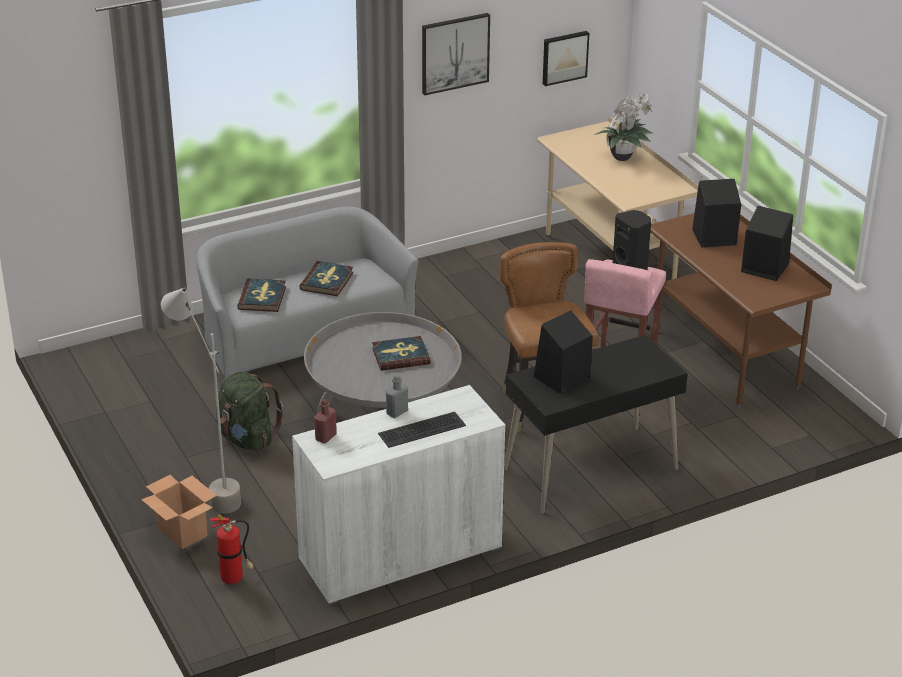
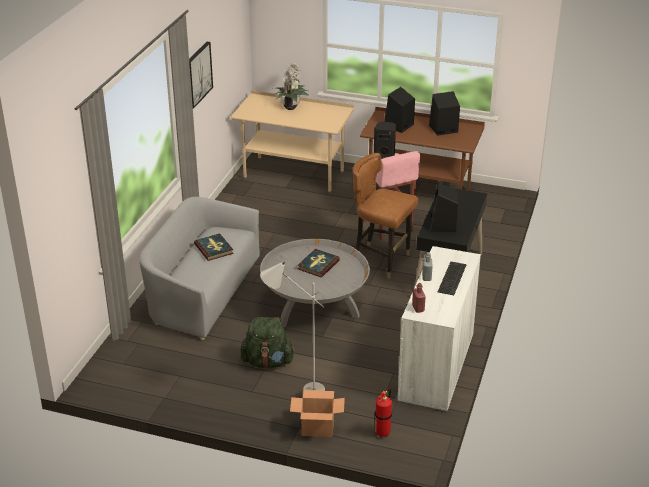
camera: 45 degrees left, 0 degrees up
(262, 298) = (194, 276): book -> none
(564, 57) = (232, 59): picture -> none

